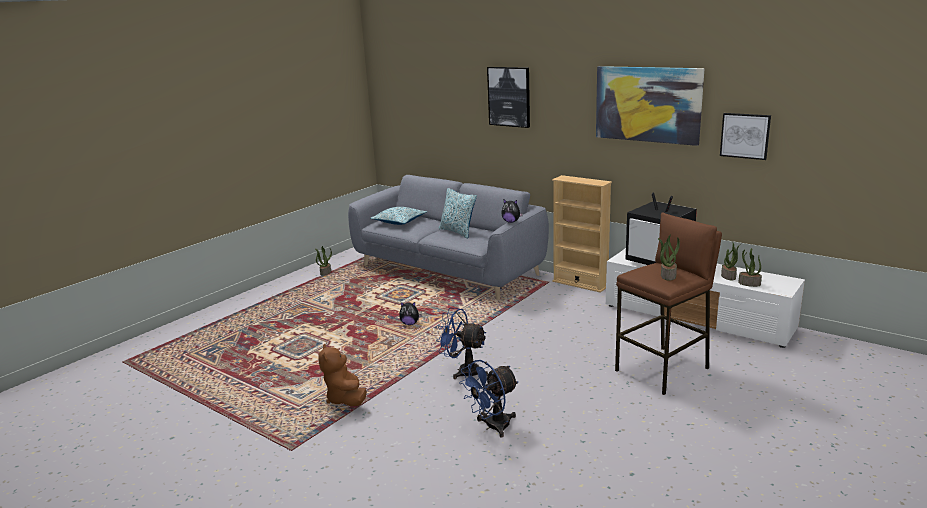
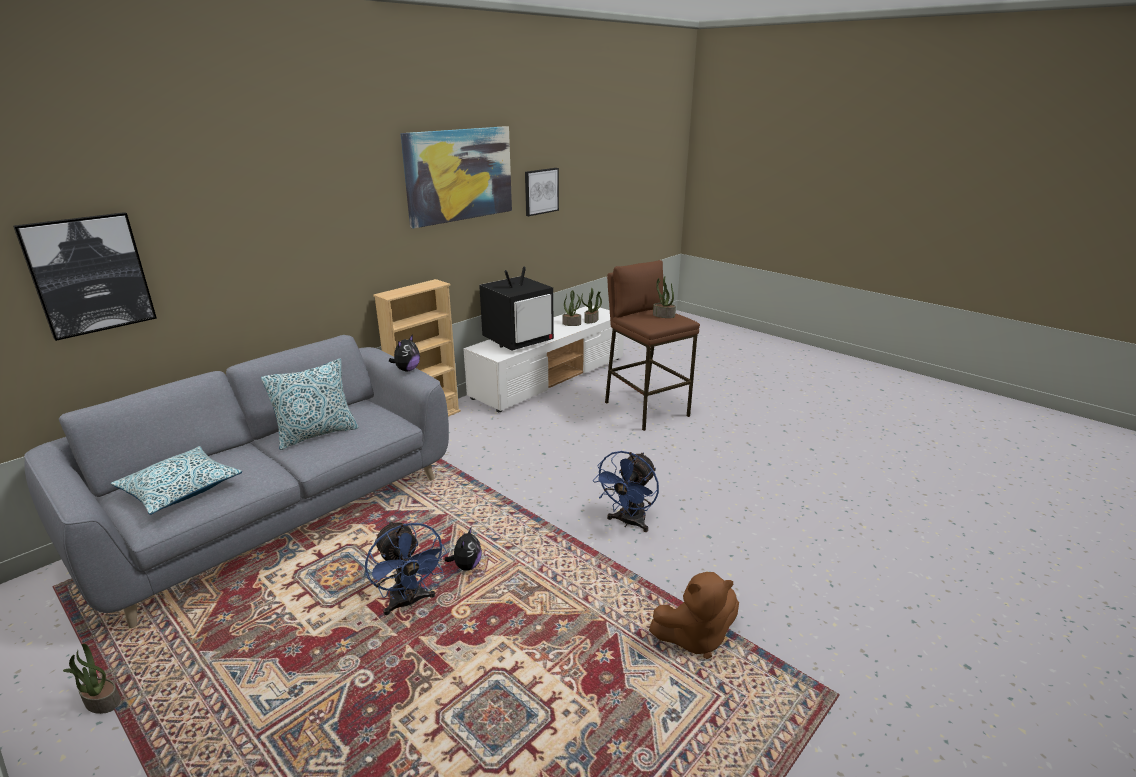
camera: 85 degrees left, 5 degrees up
(492, 427) = (752, 511): blue fan -> blue fan (409, 603)
(509, 96) = (266, 198): picture -> picture (89, 275)

